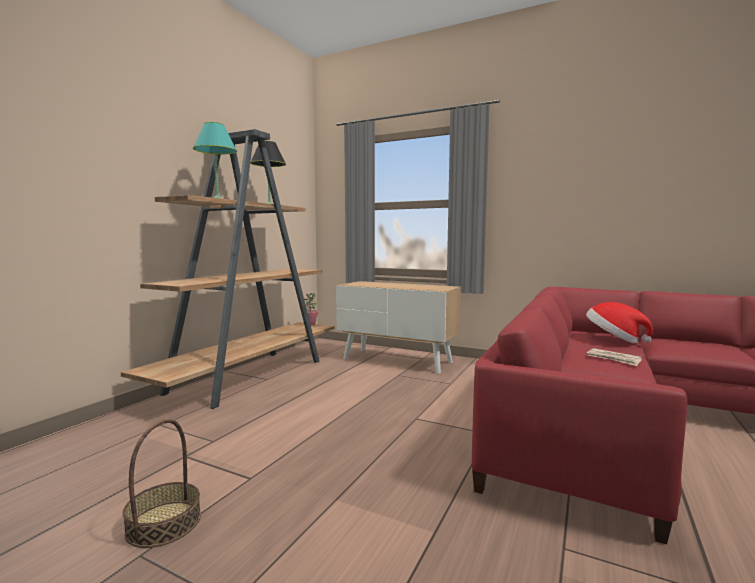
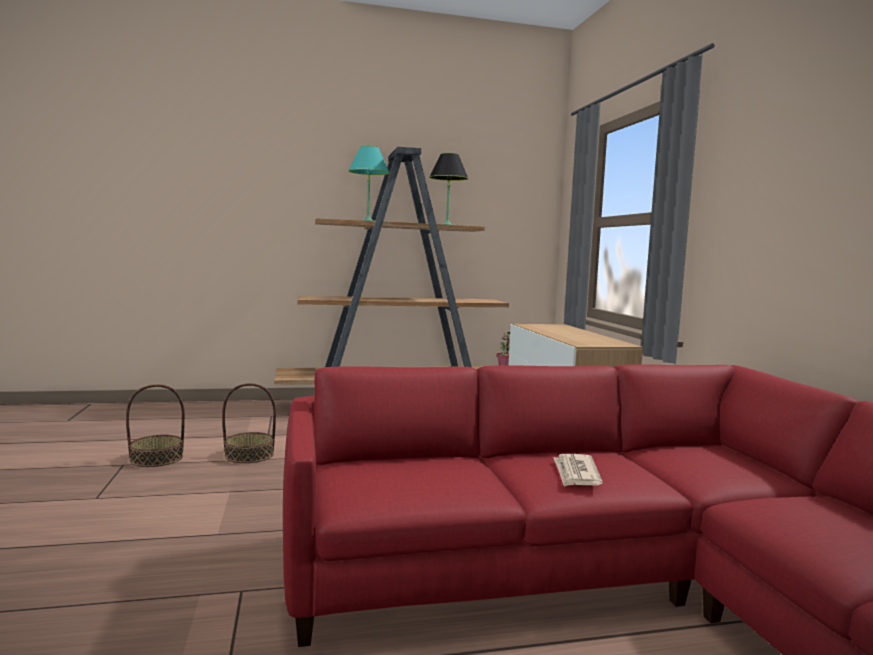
camera: 50 degrees right, 0 degrees up
(253, 464) = (249, 455): none -> basket
(614, 339) = (716, 470): hat -> none

